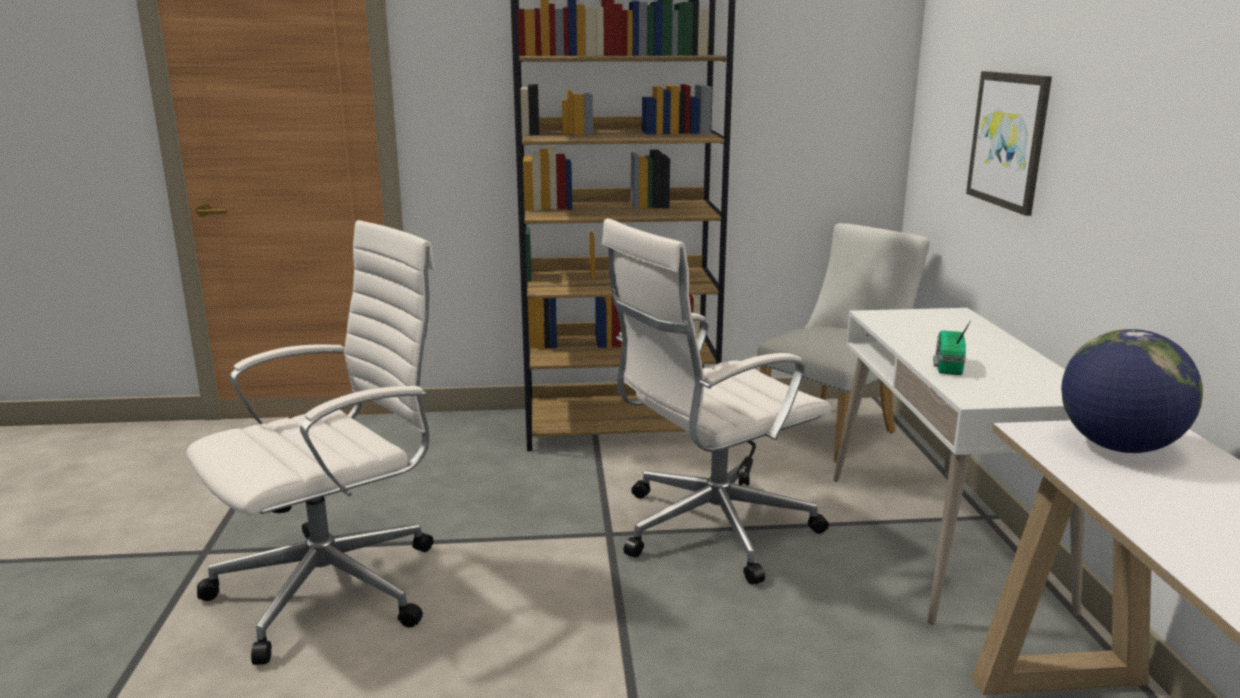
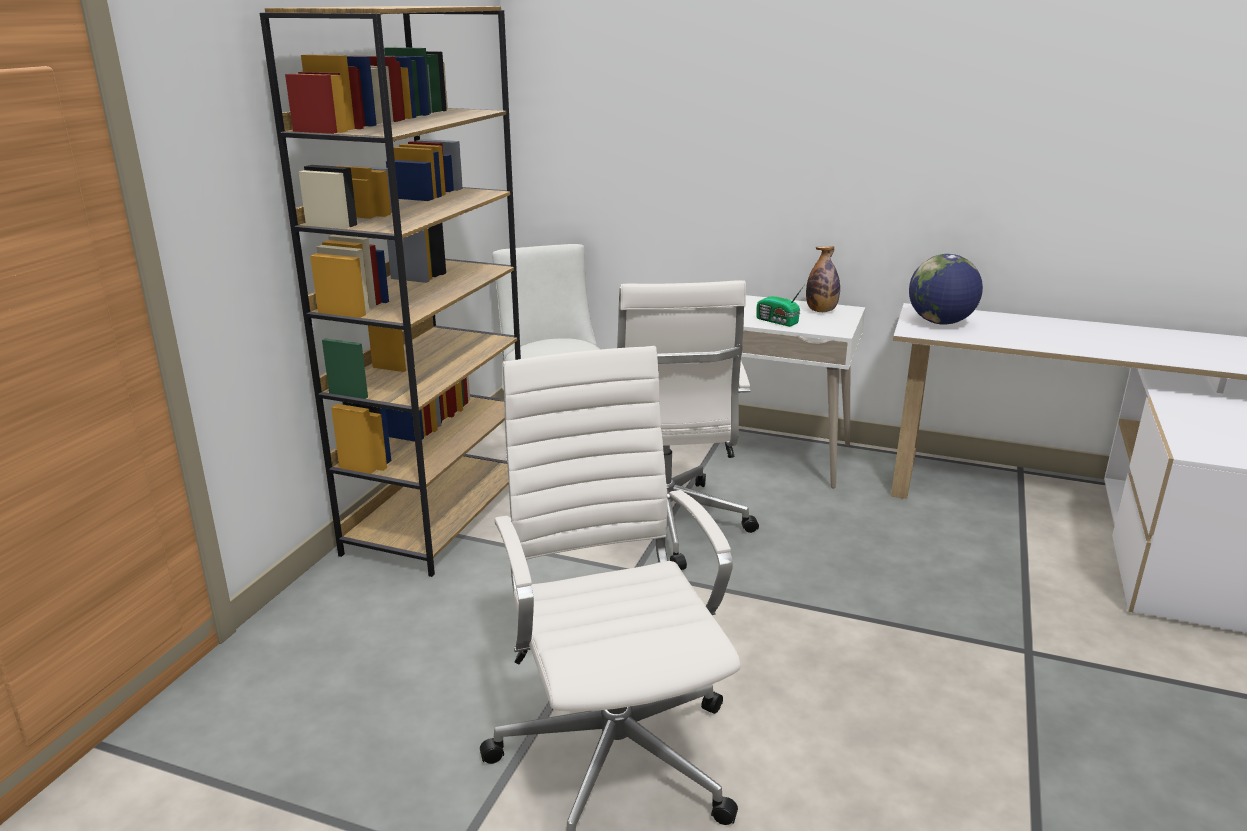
camera: 65 degrees left, 5 degrees up
(1009, 140) = (681, 154): picture -> none
(1041, 381) = (821, 311): none -> bottle

